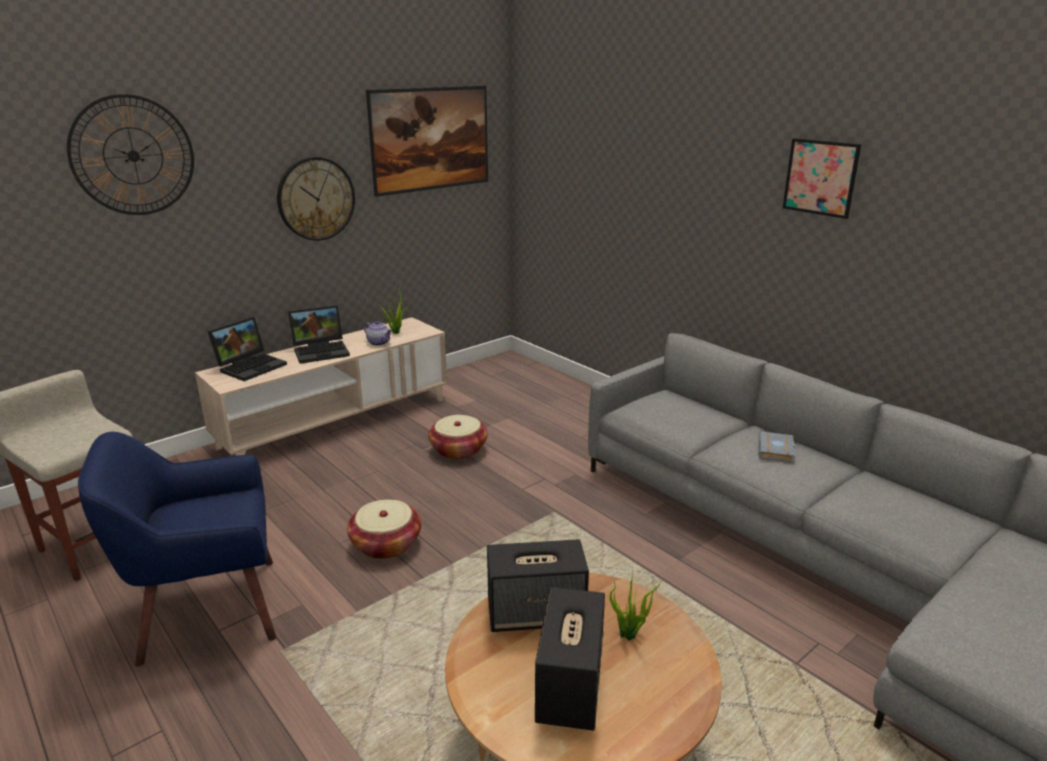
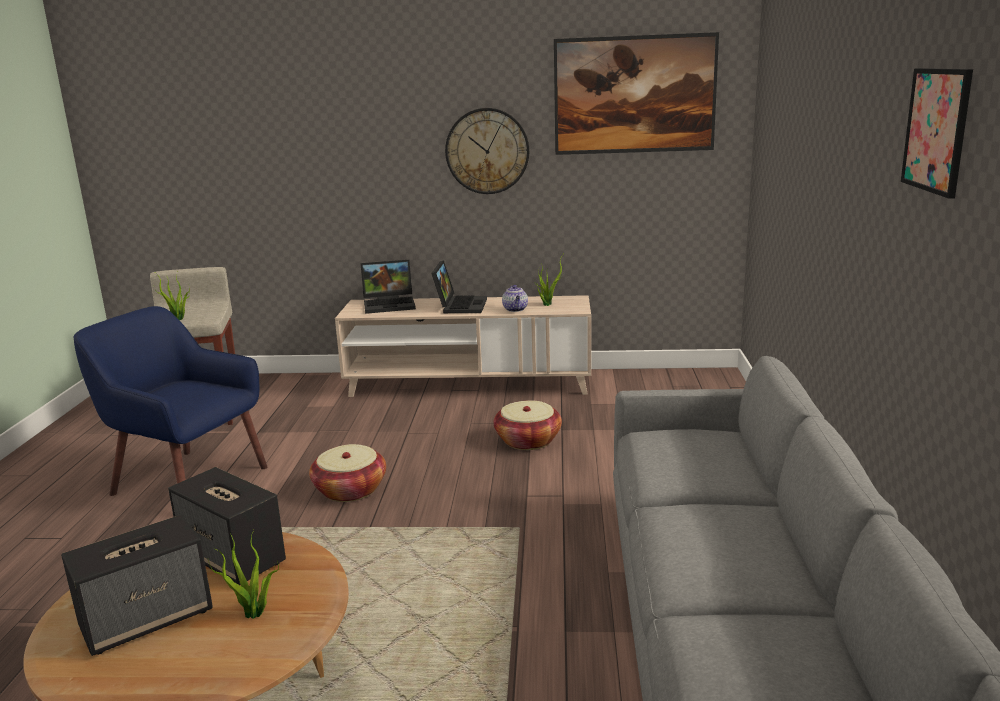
camera: 45 degrees right, 5 degrees down
(70, 444) = (179, 319): none -> potted plant
(133, 156) = (320, 98): wall clock -> none
(322, 351) = (459, 305): laptop -> laptop turned 105 degrees counterclockwise
(777, 451) = (730, 537): grey book -> none

